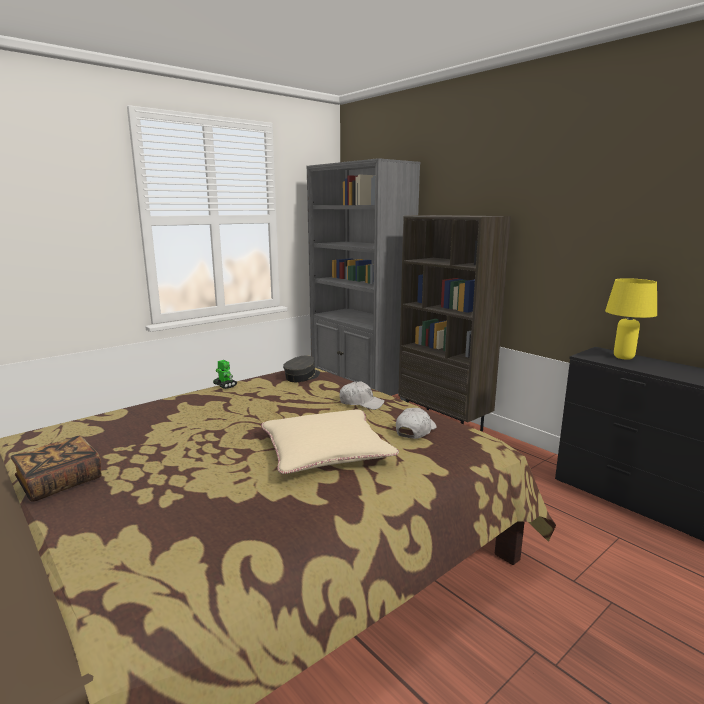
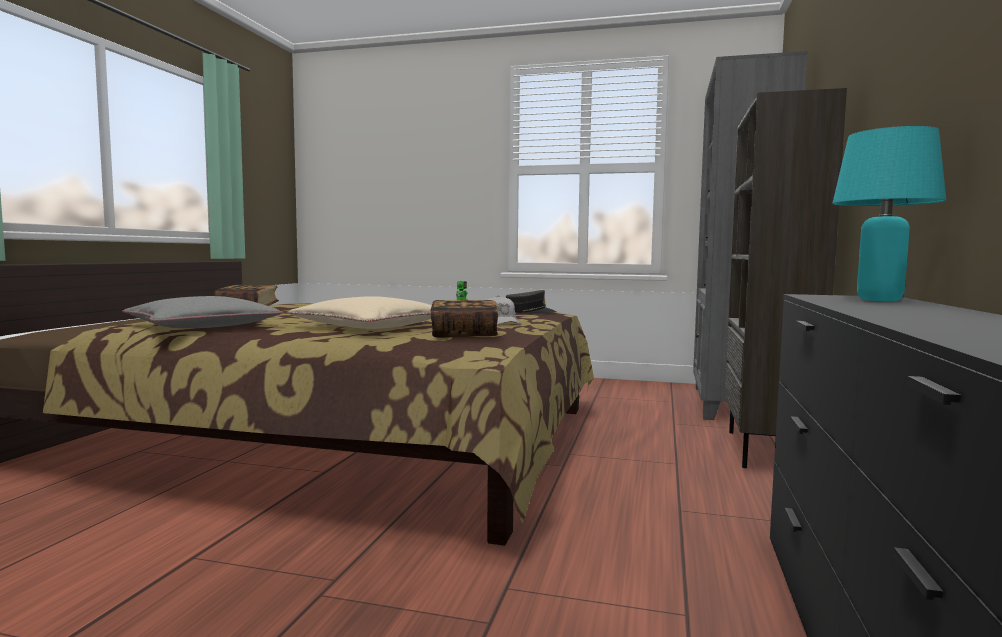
camera: 55 degrees right, 10 degrees down
(198, 535) = (204, 326): none -> grey pillow
(415, 430) = (464, 335): white cap -> book
(623, 357) = (878, 300): yellow table lamp -> turquoise table lamp

